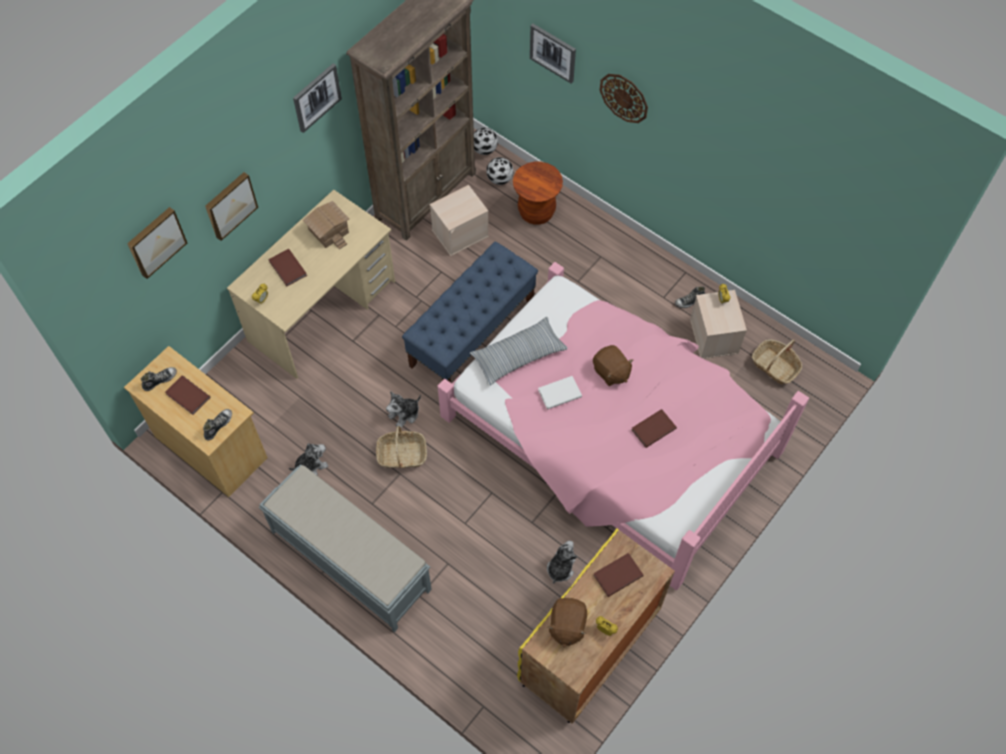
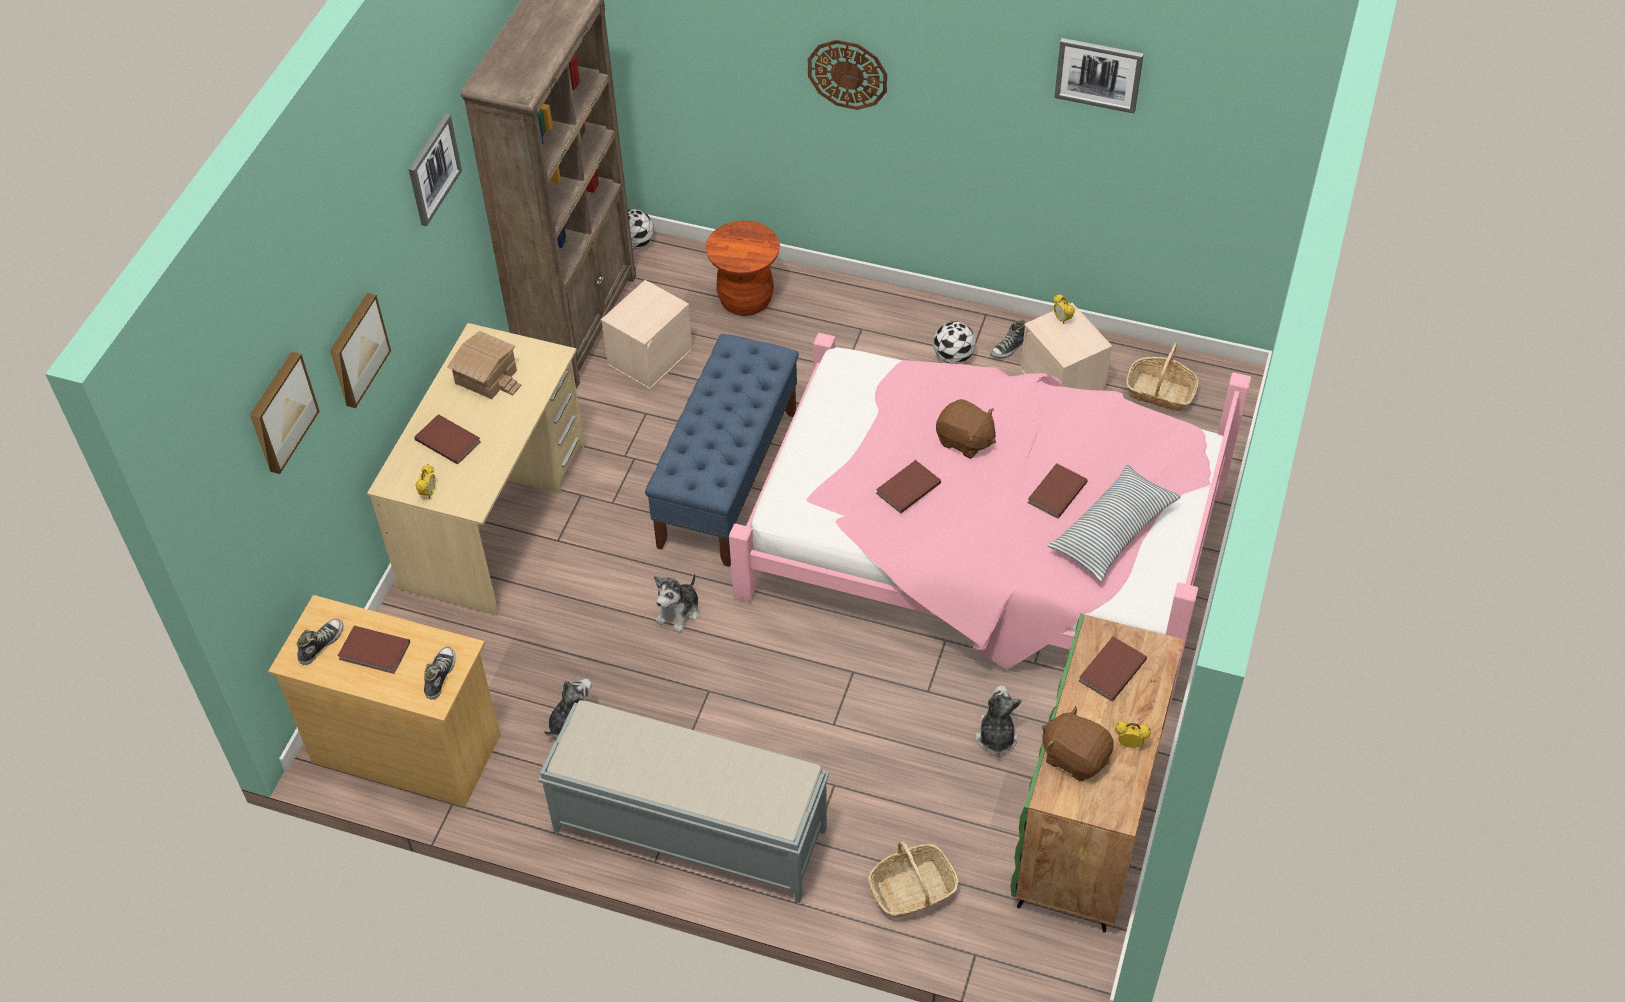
camera: 20 degrees left, 10 degrees down
(402, 455) = (700, 665): basket -> basket (912, 889)
(500, 179) = (674, 274): football -> football (953, 357)
(518, 356) = (826, 461): pillow -> pillow (1112, 531)
(553, 52) = (726, 45): picture -> picture (1098, 74)
(558, 393) = (906, 488): white book -> brown book
(567, 626) = (1075, 756): brown plush toy -> brown plush toy turned 135 degrees clockwise
(589, 649) = (1086, 826): yellow cabinet -> green cabinet

